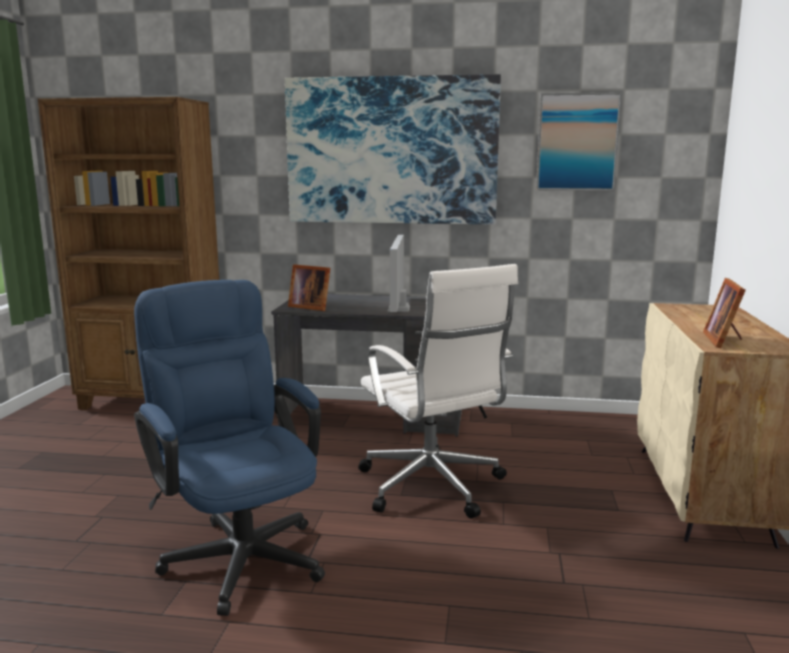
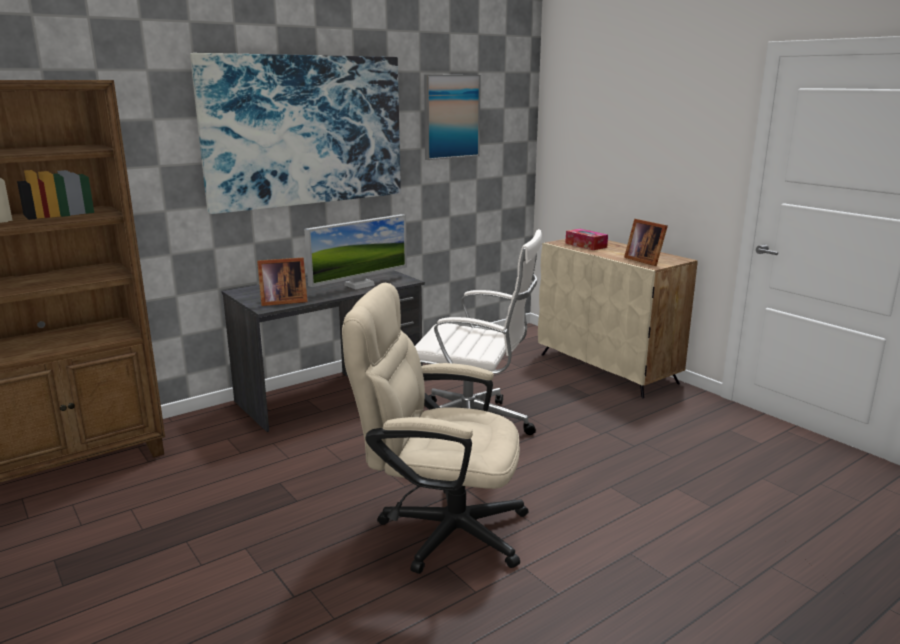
camera: 45 degrees left, 5 degrees up
(238, 552) = (439, 529): blue office chair -> beige office chair
(398, 308) = (359, 285): monitor -> monitor turned 90 degrees counterclockwise
(696, 313) = (586, 245): none -> tissue box

